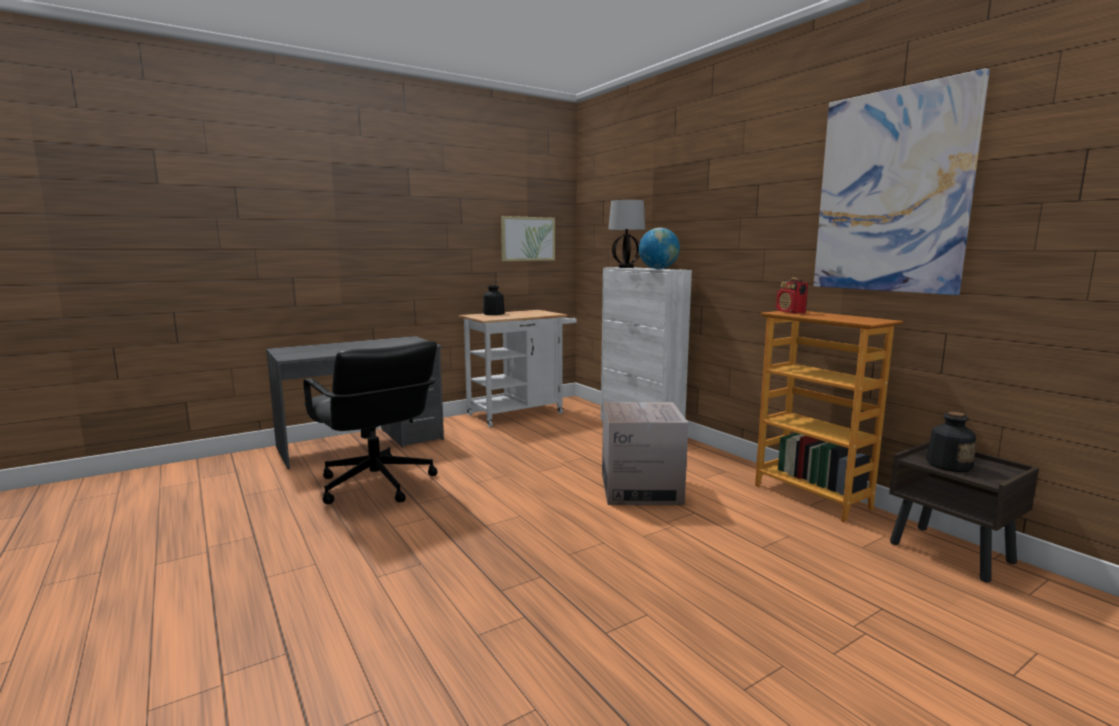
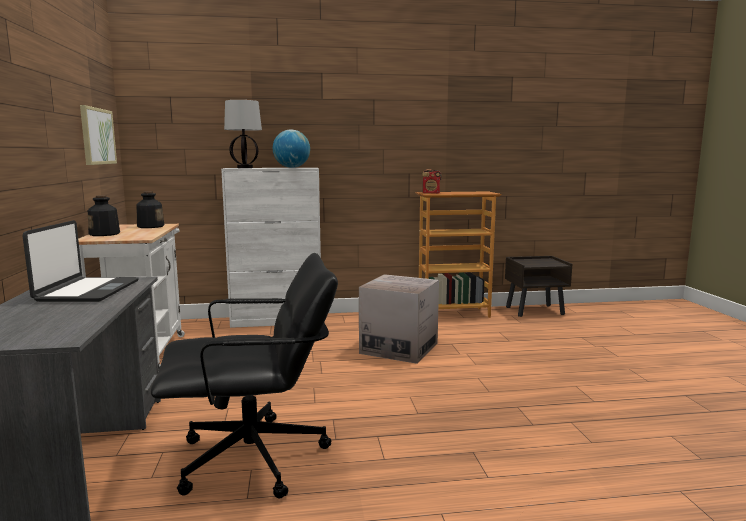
camera: 65 degrees left, 0 degrees up
(391, 344) = (87, 291): none -> laptop
(891, 192) = (473, 114): picture -> none
(948, 465) = (537, 263): bottle -> bottle (150, 226)

